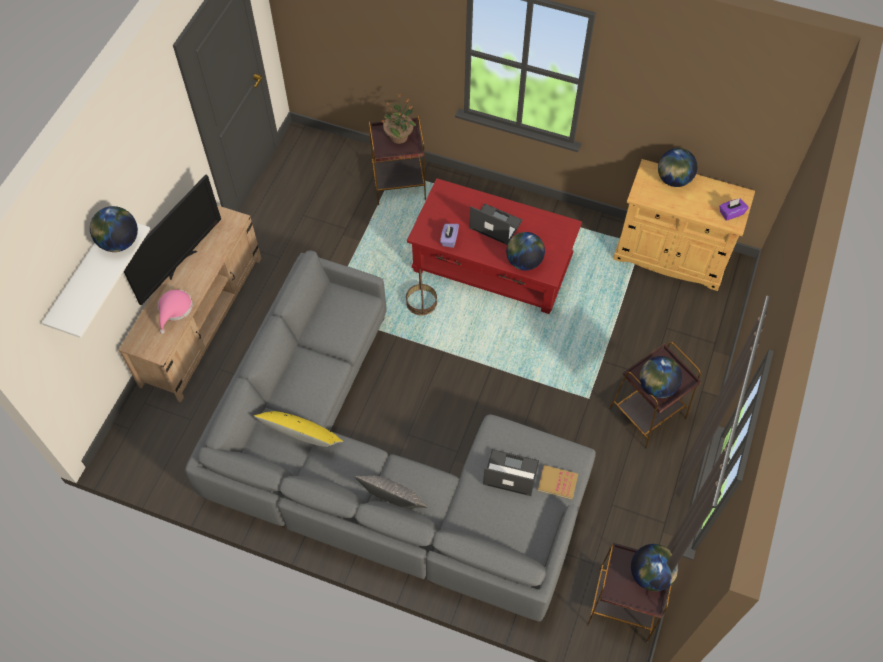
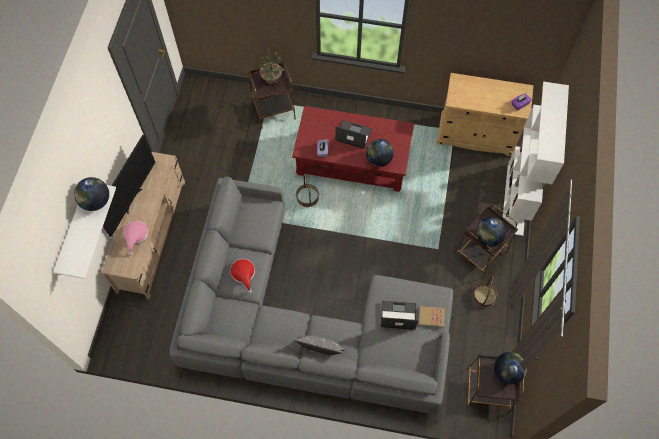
camera: 10 degrees left, 5 degrees up
(301, 436) = (245, 313): yellow pillow -> none
(309, 383) = (244, 274): none -> red hat
(642, 473) = (484, 296): none -> basket
(673, 179) = (475, 85): globe -> none
(711, 349) = (515, 199): none -> white bookcase

